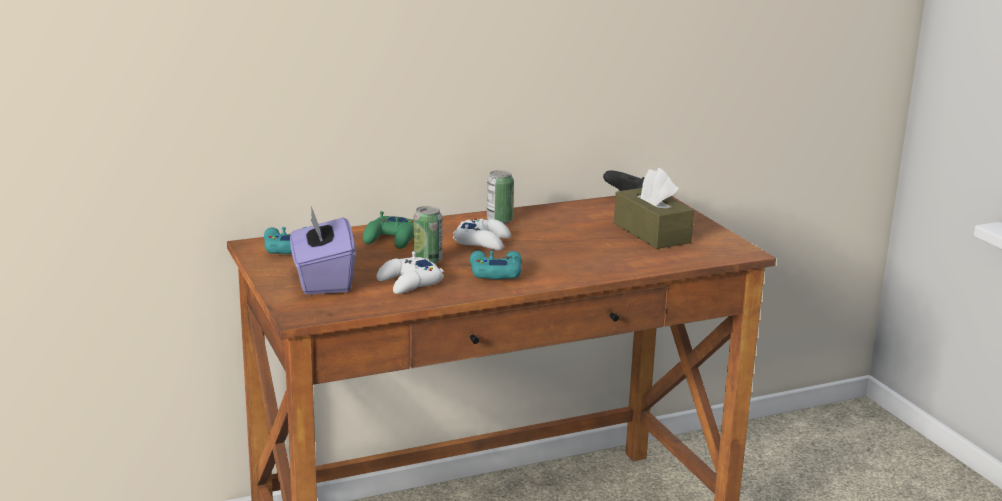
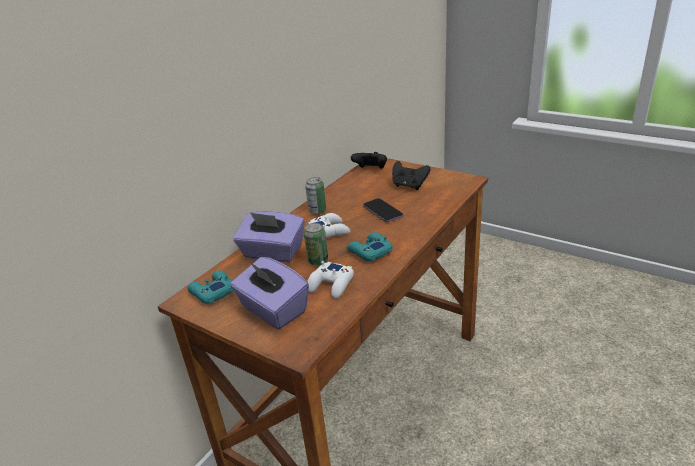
camera: 30 degrees left, 10 degrees up
(392, 239) = (272, 253): green game controller -> purple tissue box
(573, 245) = (382, 211): none -> phone
(651, 233) = (409, 186): brown tissue box -> black game controller

